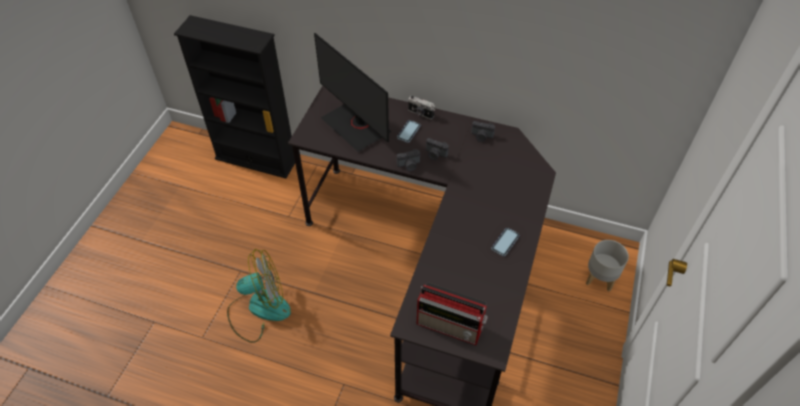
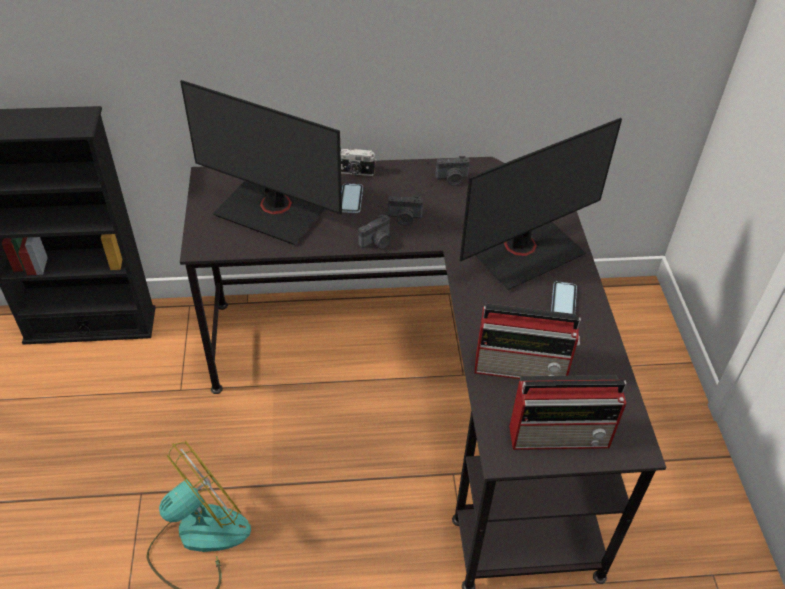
camera: 25 degrees left, 5 degrees down
(452, 276) = (522, 367): none -> radio
(500, 201) = (524, 251): none -> monitor
(599, 279) = (636, 334): grey planter -> none

